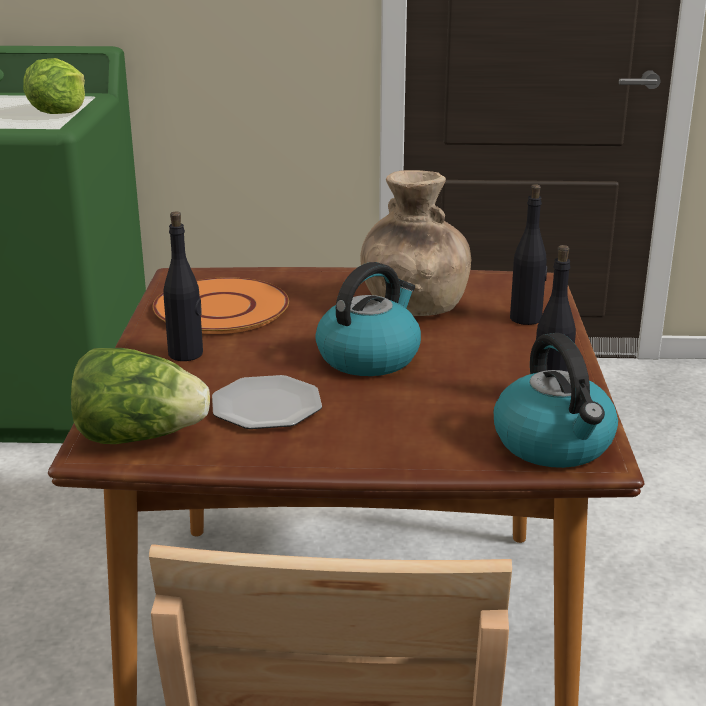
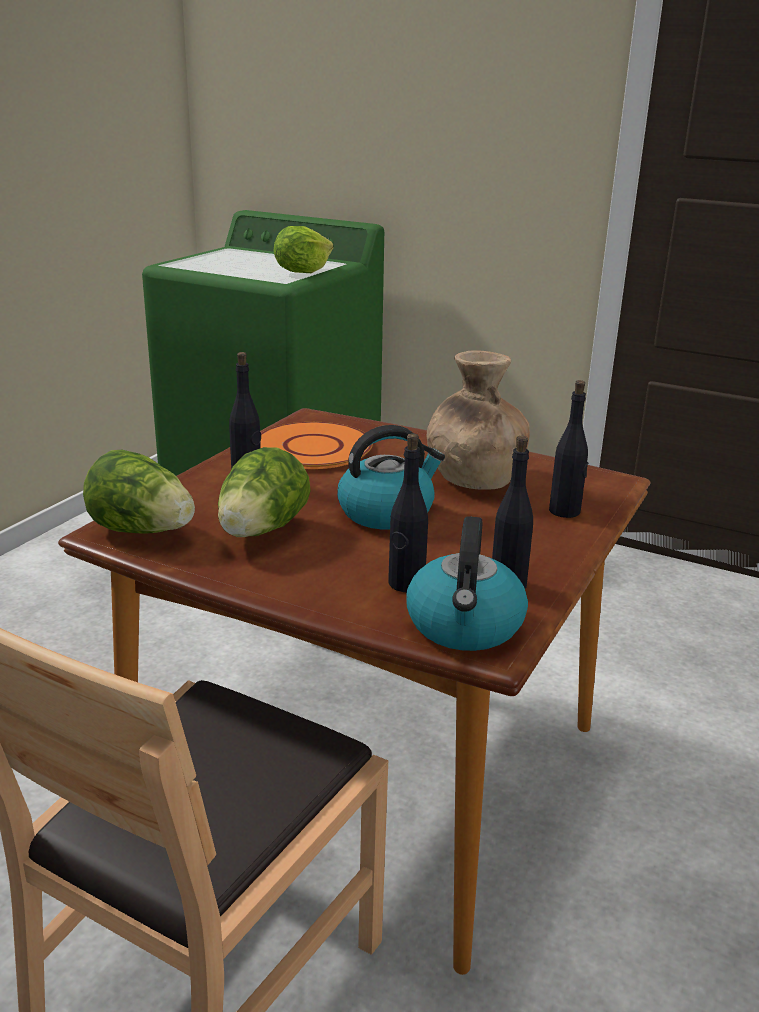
camera: 25 degrees right, 0 degrees up
(267, 406) = (261, 531): plate -> lettuce
(462, 420) = (406, 583): none -> black bottle

